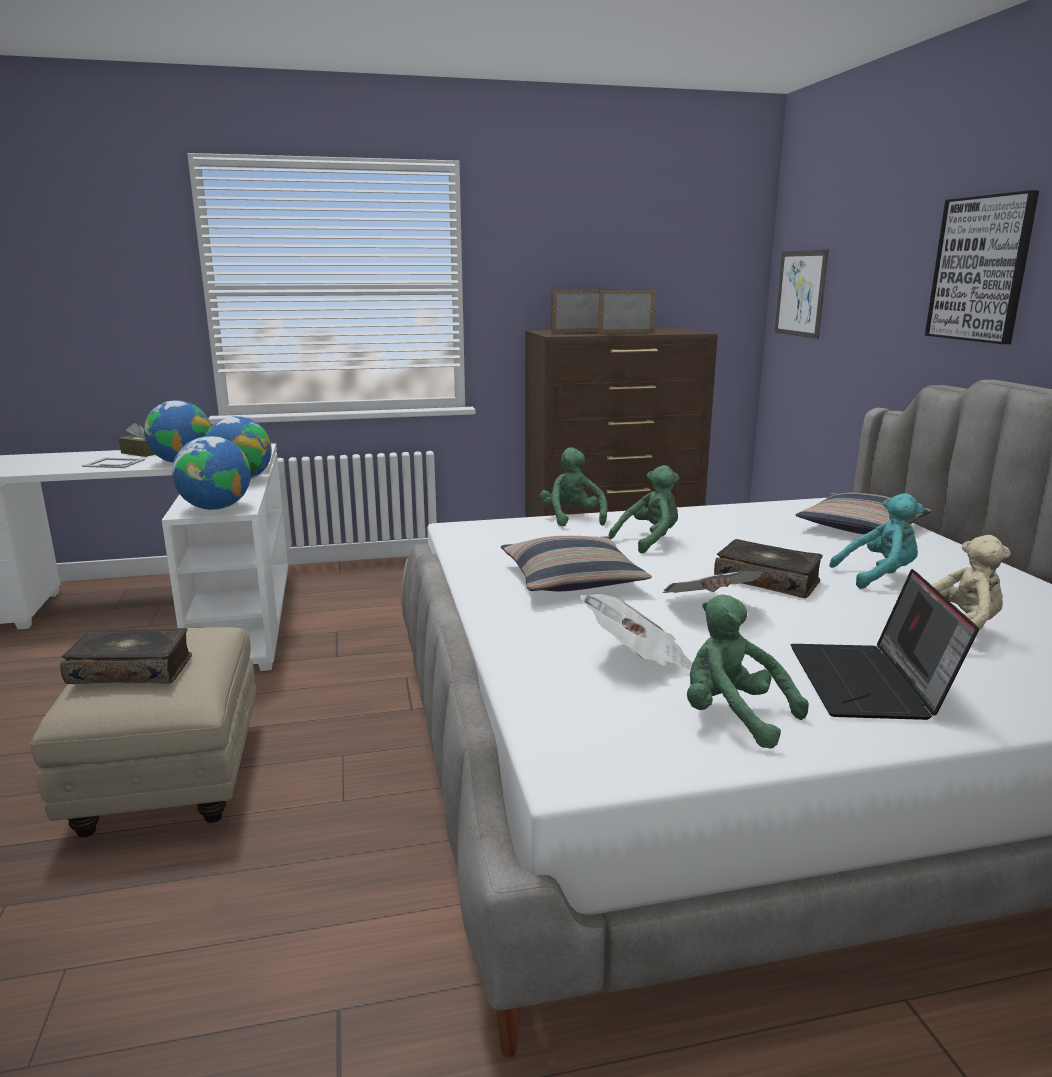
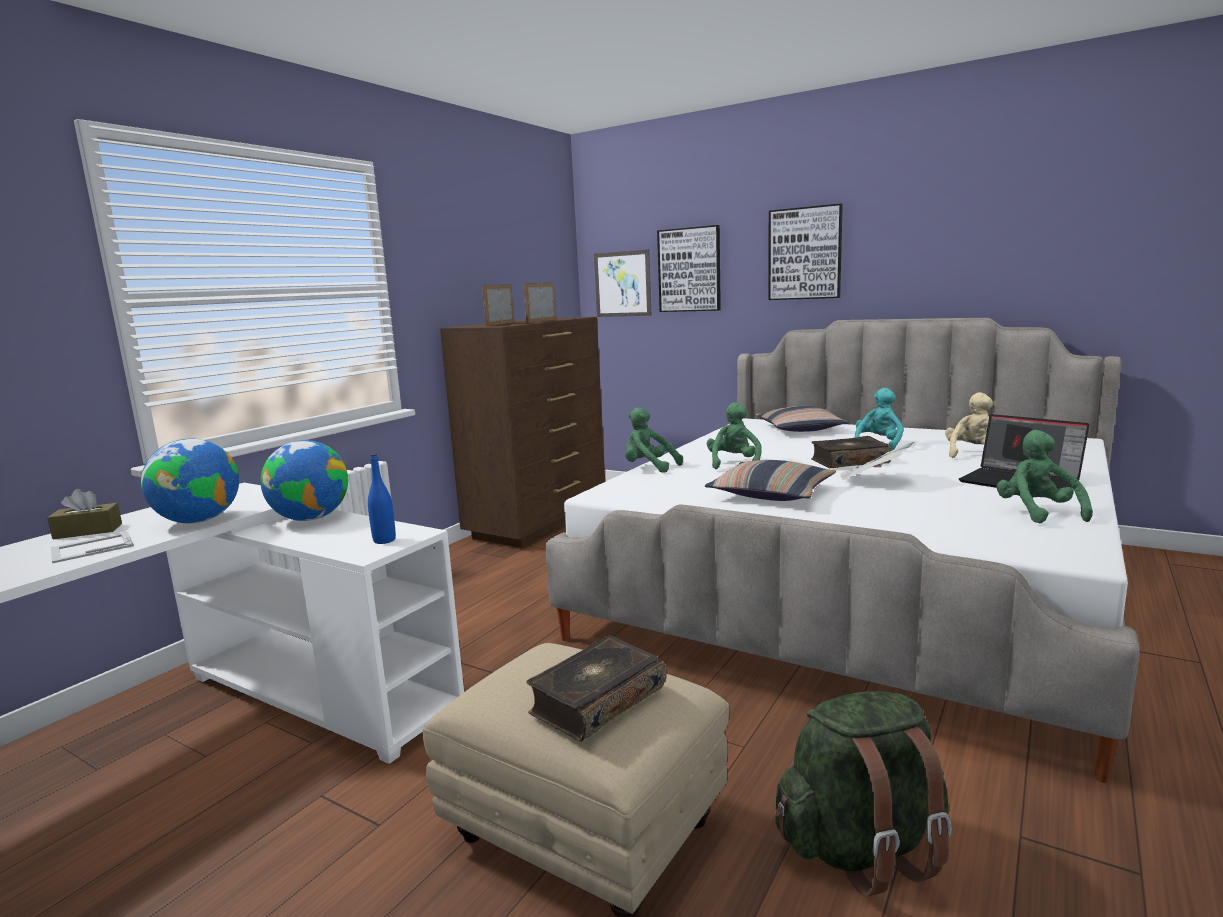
camera: 45 degrees left, 5 degrees down
(216, 508) = (384, 540): globe -> blue bottle
(244, 913) = (862, 848): none -> green backpack
(638, 660) = (934, 511): newspaper -> none
(733, 716) = (1037, 513): green plush toy -> green plush toy turned 90 degrees clockwise
(860, 281) = (689, 270): none -> picture

